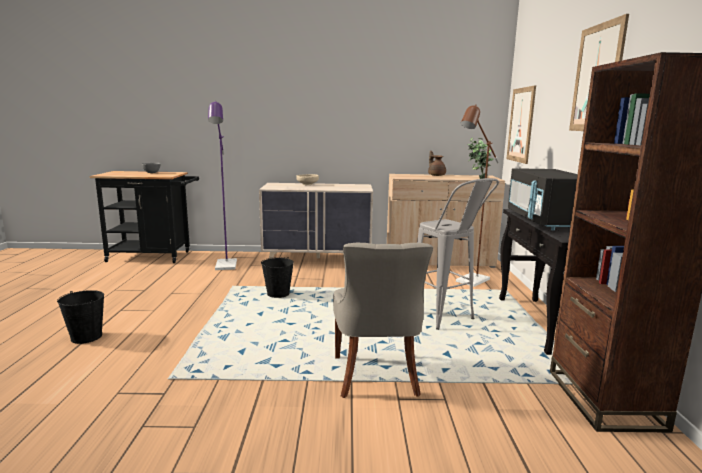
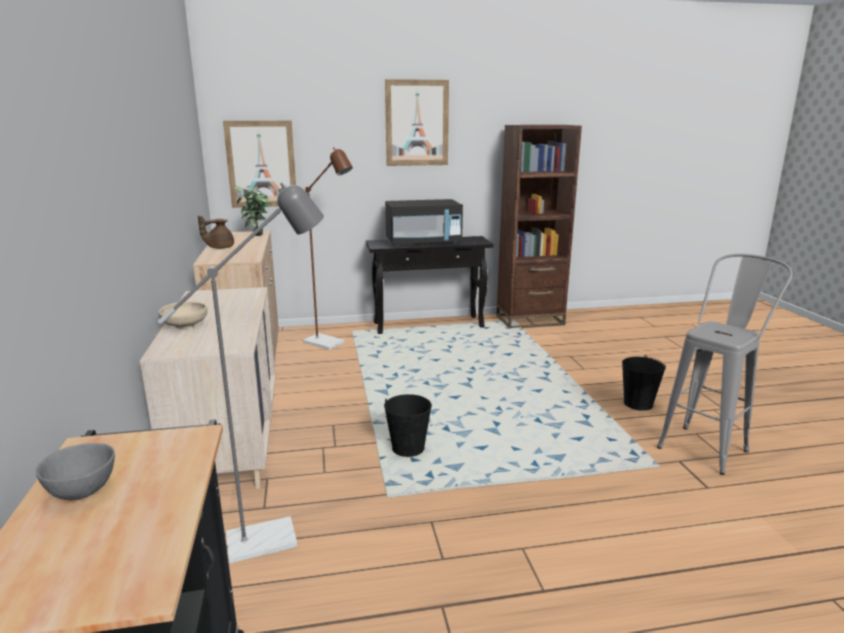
camera: 100 degrees left, 5 degrees up
(86, 337) = (647, 577): black bucket -> black bucket (638, 403)
(226, 267) = (275, 537): purple floor lamp -> grey floor lamp
(376, 377) = (563, 376): grey chair -> none
(447, 320) = (439, 354): grey stool -> grey stool (708, 445)

